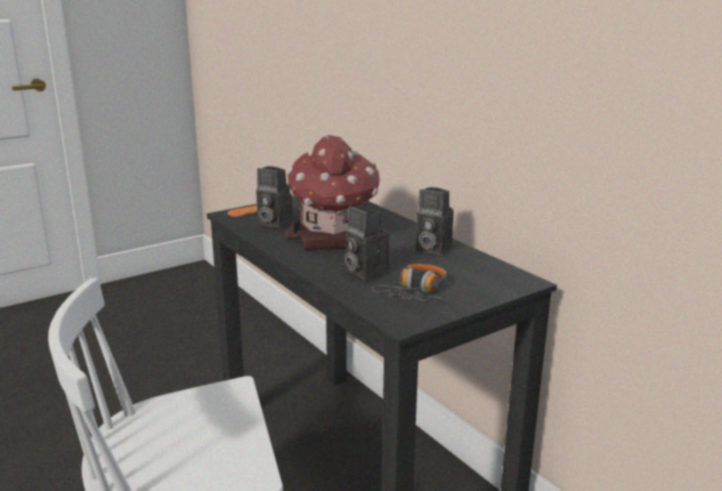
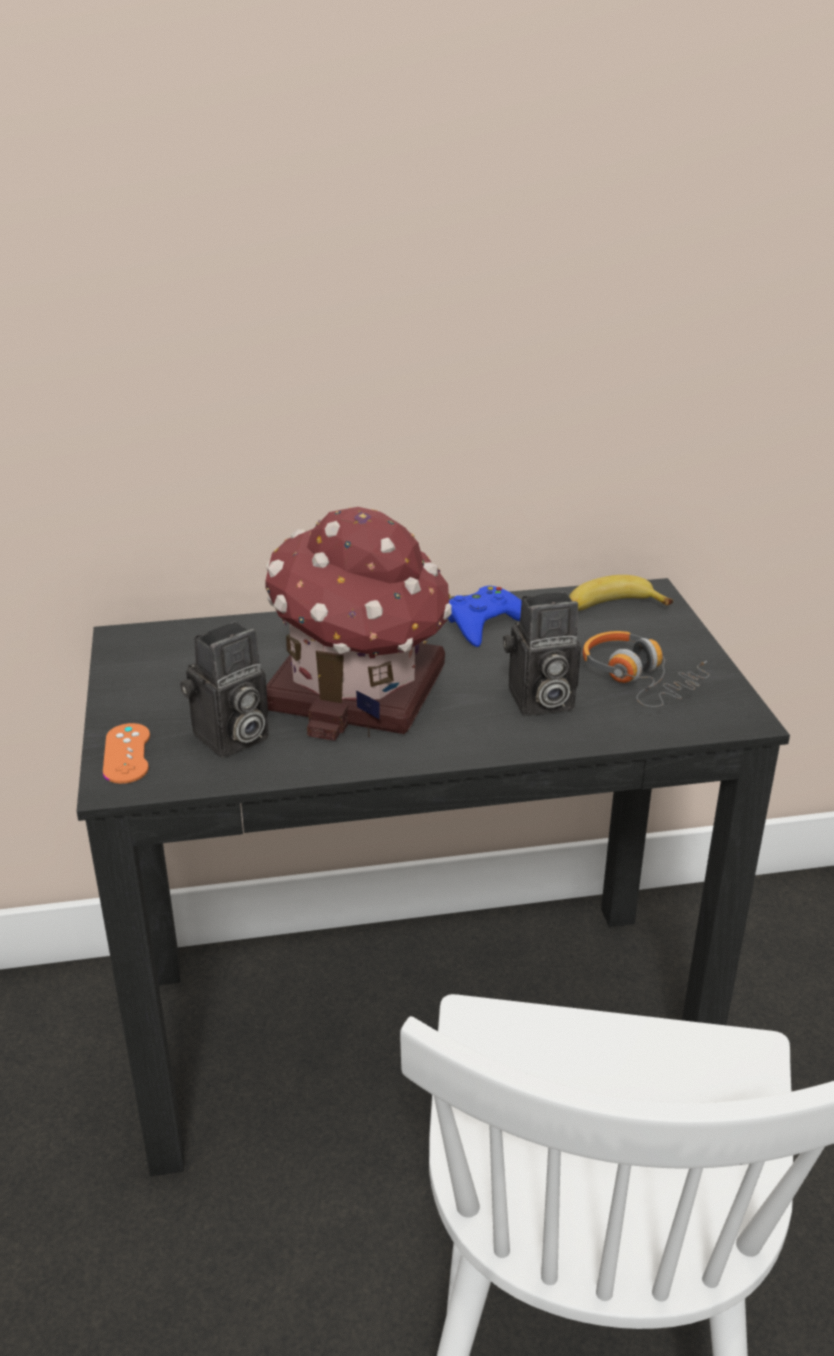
camera: 65 degrees left, 10 degrees up
(430, 249) = (486, 624): camera -> blue game controller
(492, 274) = (611, 607): none -> banana

